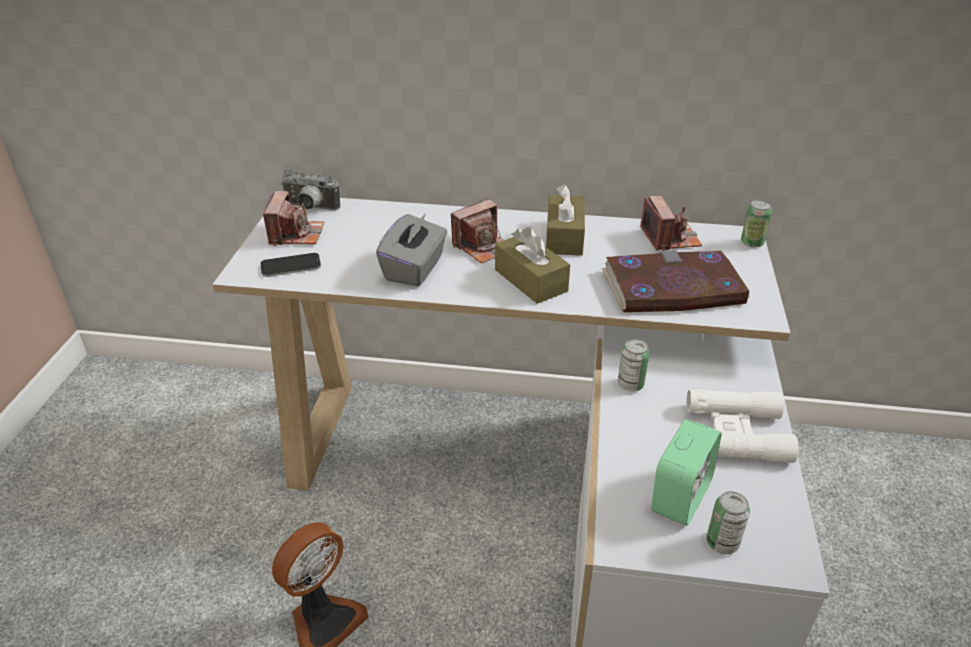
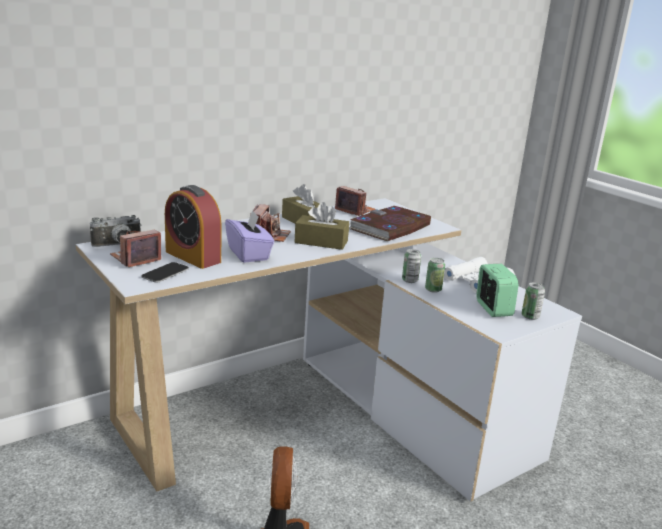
camera: 45 degrees left, 15 degrees down
(296, 234) = (135, 259): camera -> camera turned 90 degrees counterclockwise
(352, 251) = (193, 257): none -> alarm clock
(415, 269) = (249, 254): grey tissue box -> purple tissue box
(752, 243) = (392, 204): can -> can (433, 289)

